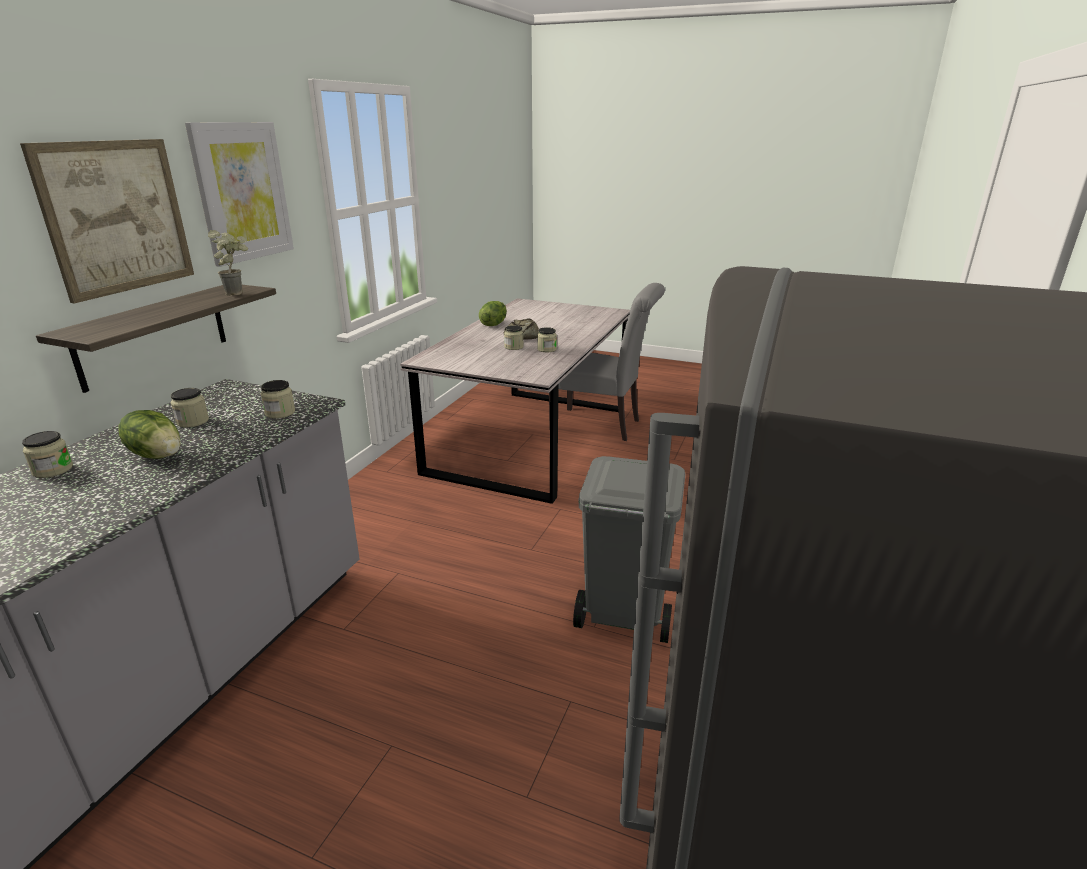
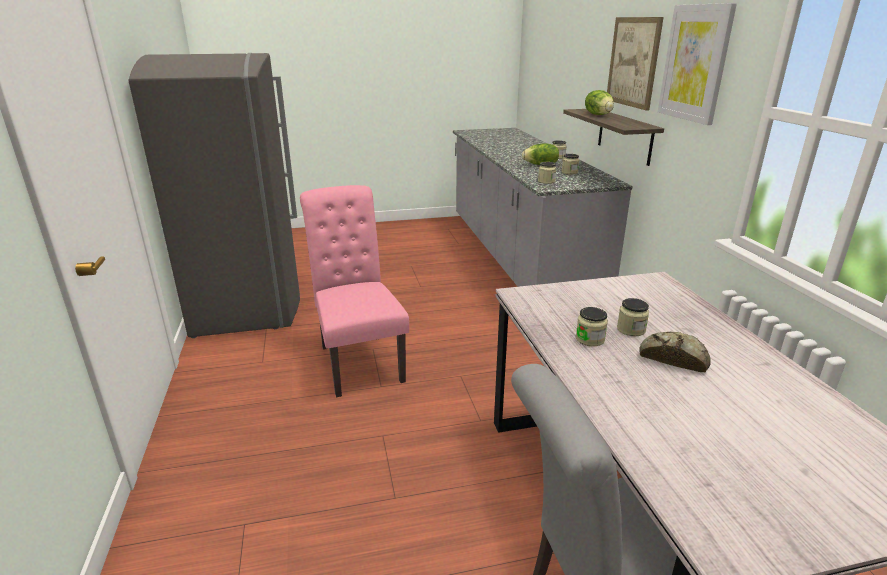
camera: 145 degrees right, 0 degrees up
(239, 293) = (622, 125): potted plant -> none
(493, 324) = (769, 372): lettuce -> lettuce (598, 115)
(623, 615) = (358, 360): grey trash can -> pink chair

